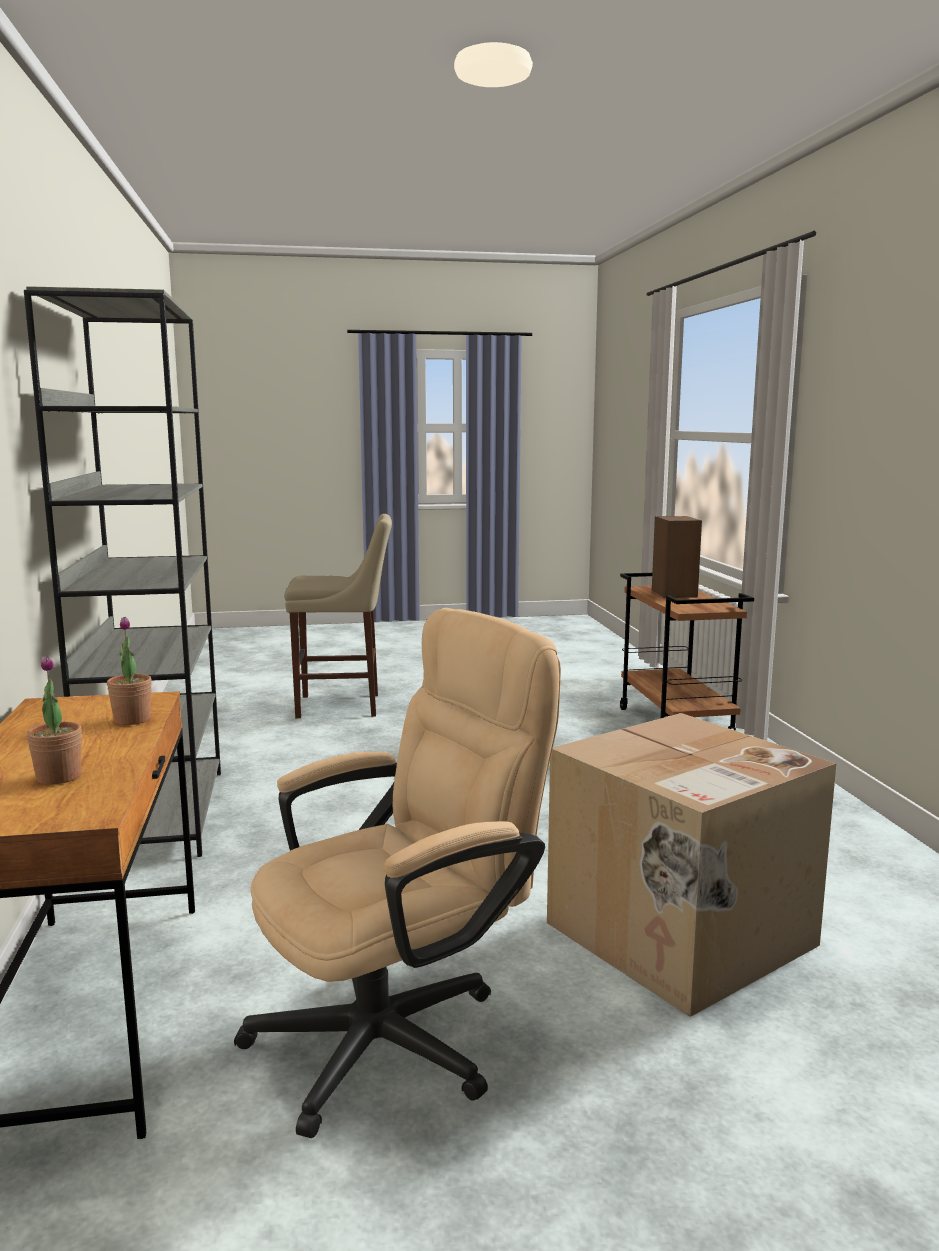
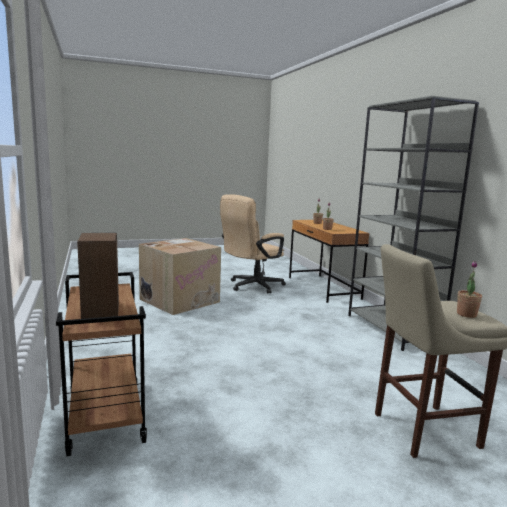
camera: 170 degrees right, 0 degrees up
(317, 576) = (466, 314): none -> potted plant

